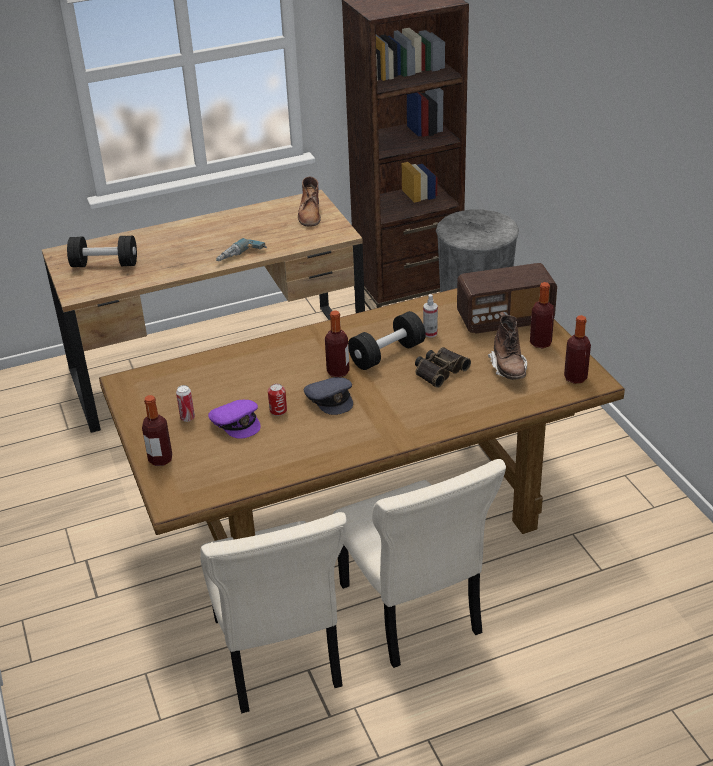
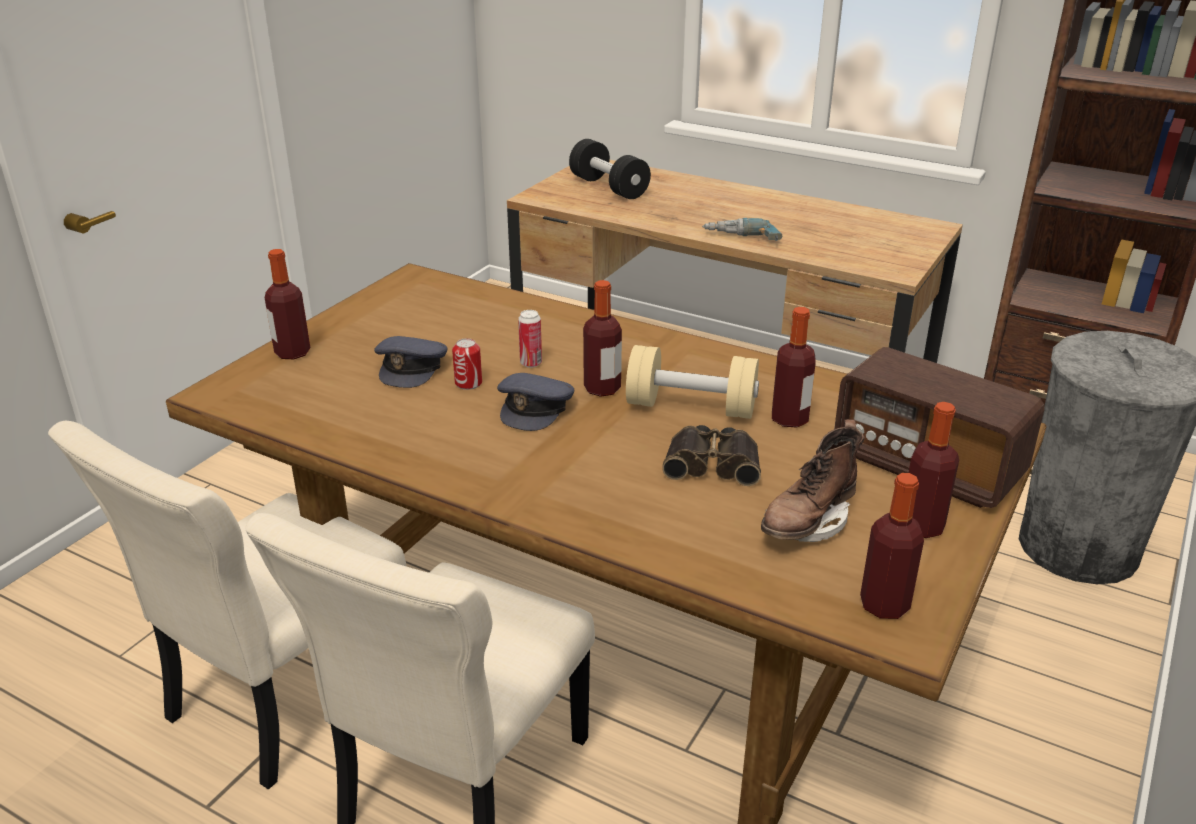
camera: 50 degrees right, 5 degrees down
(187, 418) = (388, 336): can -> can (531, 363)
(236, 423) = (412, 367): purple cap -> grey cap
(310, 214) = (899, 238): brown boot -> none
(387, 354) = (691, 407): black dumbbell -> beige dumbbell
(430, 333) = (789, 419): spray bottle -> bottle

